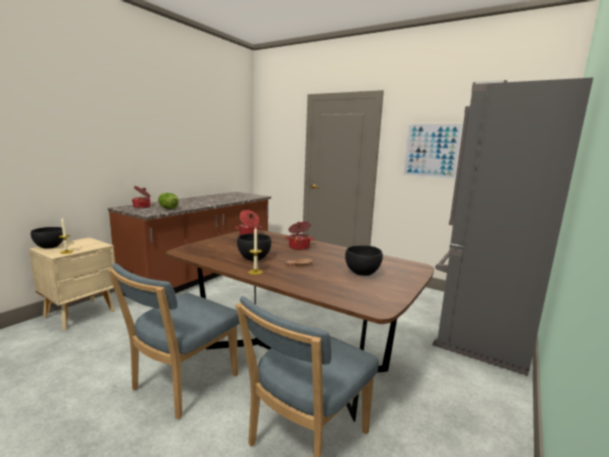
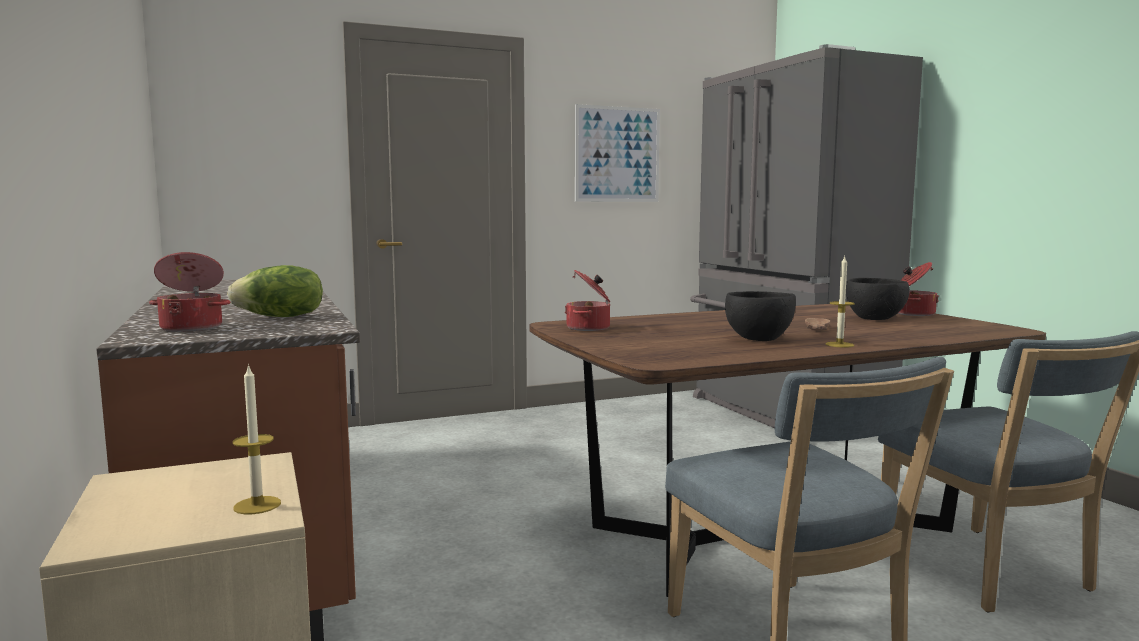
camera: 55 degrees left, 5 degrees down
(50, 247) = (110, 529): black bowl -> none
(299, 247) = (712, 320): cooking pot -> cooking pot (913, 313)

